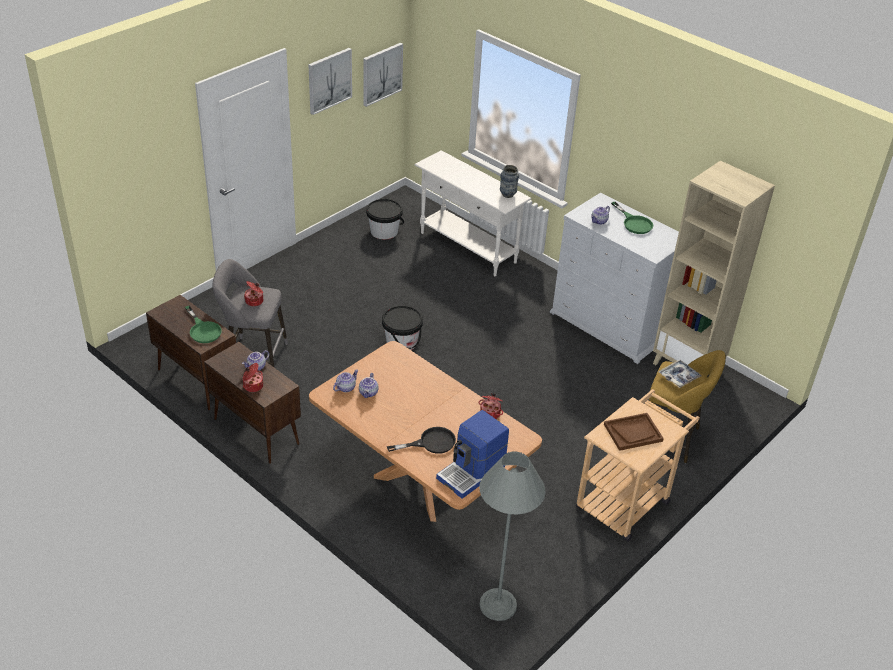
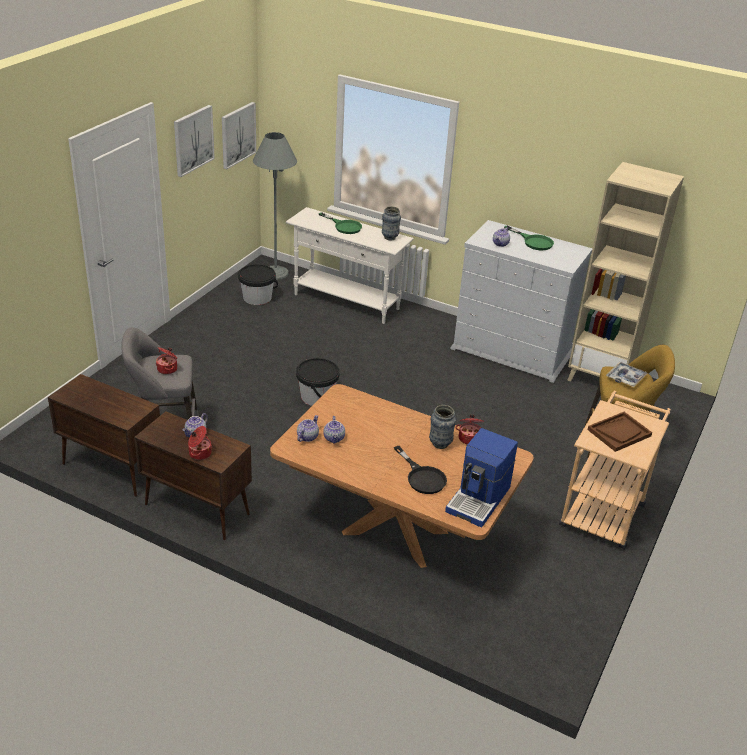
camera: 15 degrees left, 5 degrees down
(203, 330) = (121, 405): green frying pan -> green frying pan (344, 226)
(430, 443) = (422, 477): black frying pan -> black frying pan turned 90 degrees clockwise
(461, 414) = (440, 444): none -> vase
(498, 605) = (527, 640): grey floor lamp -> grey floor lamp (275, 273)

